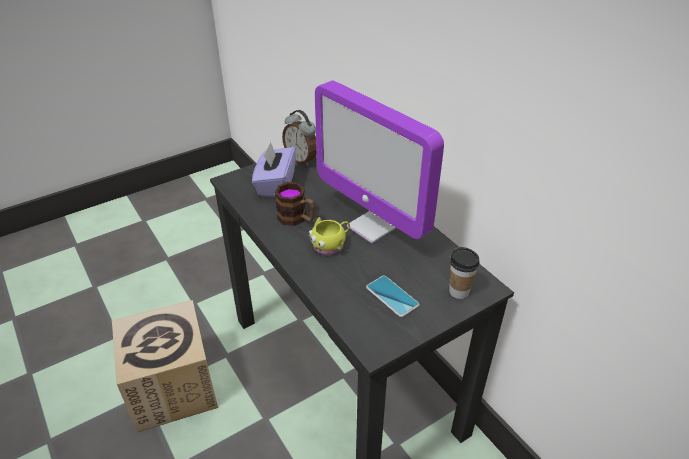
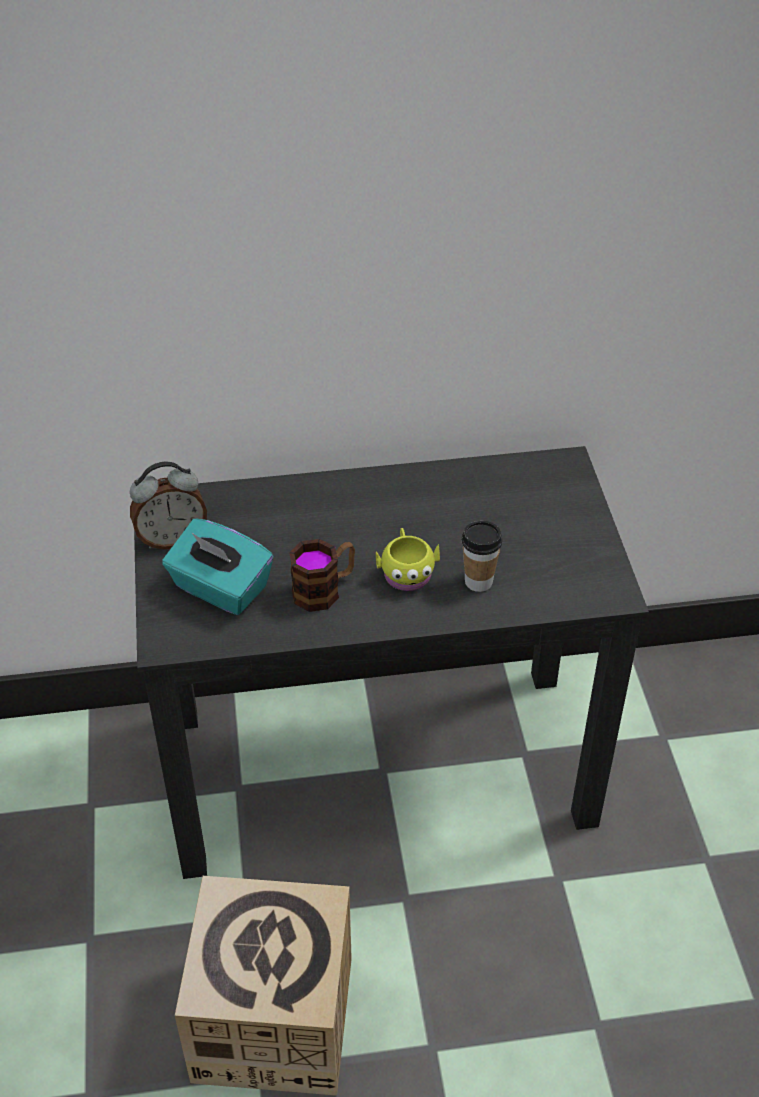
camera: 65 degrees left, 5 degrees up
(276, 185) = (220, 589): purple tissue box -> turquoise tissue box
(373, 226) = (393, 516): monitor -> none
(392, 296) = (538, 548): phone -> none
(459, 291) = (561, 488): cup -> cup (478, 581)

